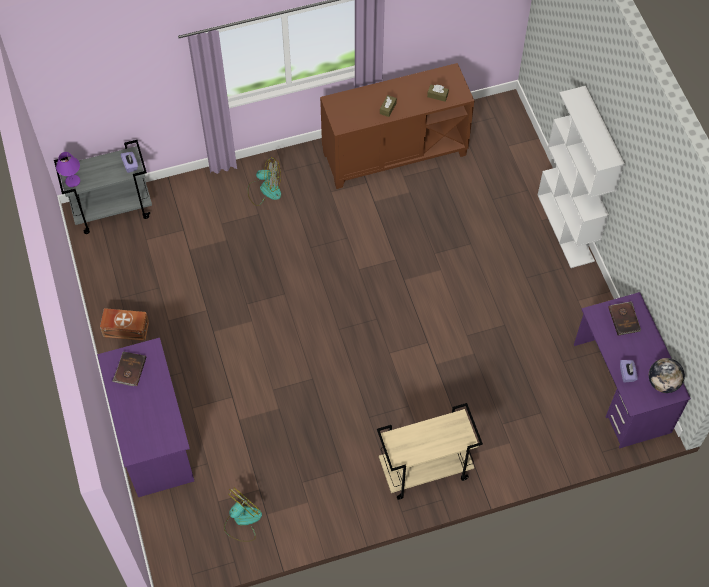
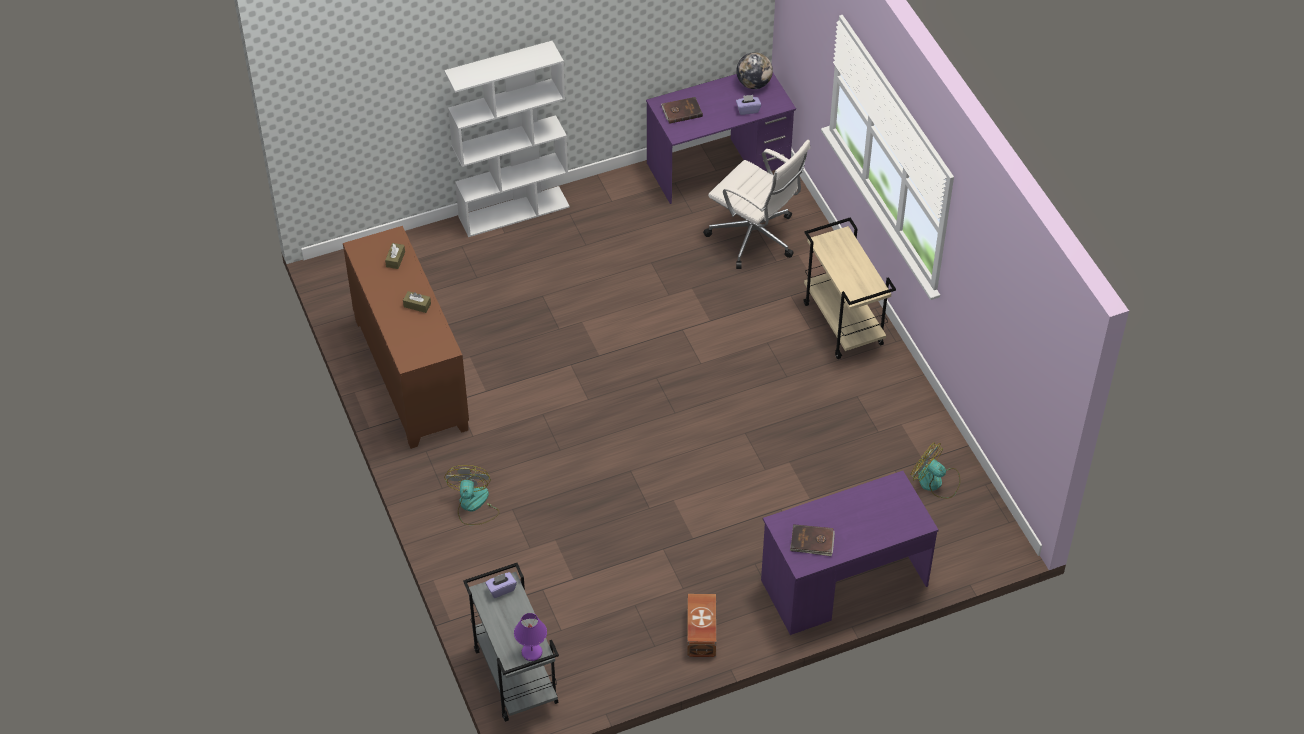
camera: 95 degrees left, 10 degrees down
(531, 409) = (755, 238): none -> white office chair

